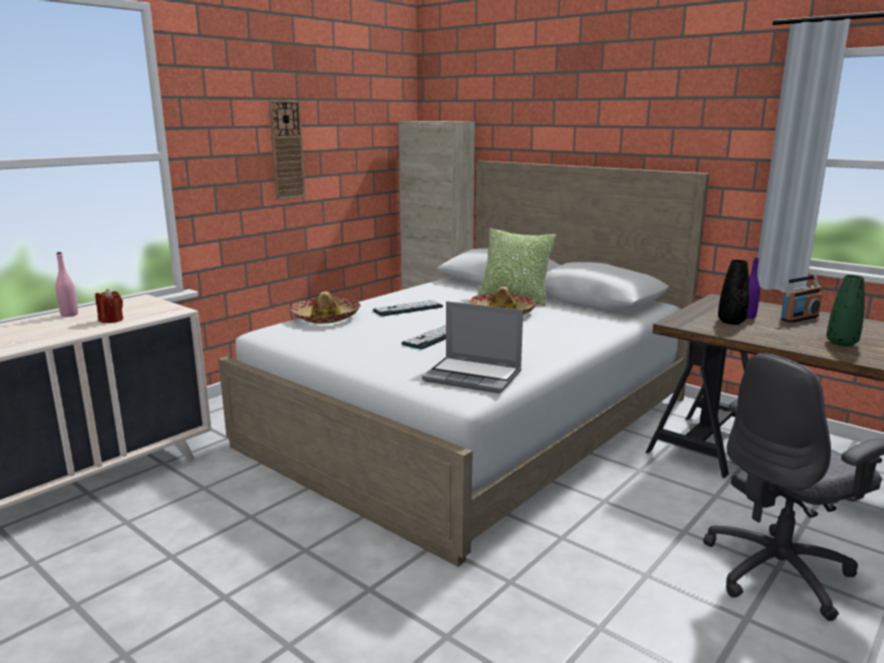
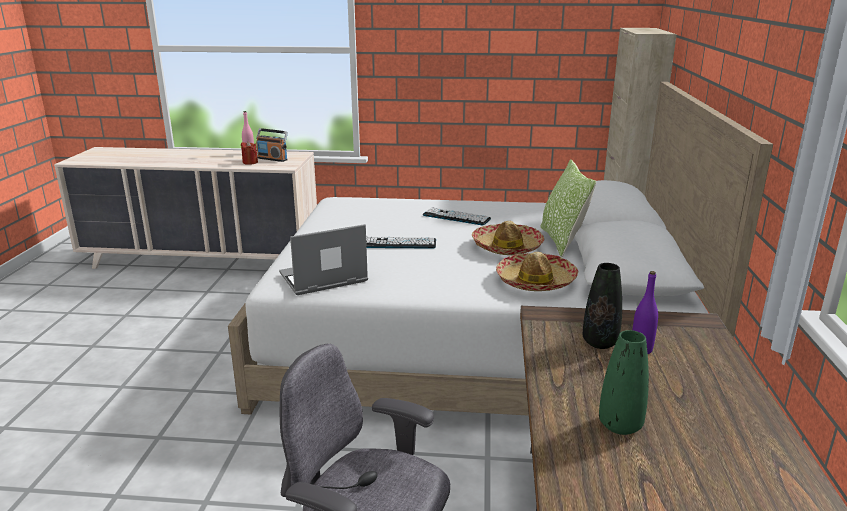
camera: 55 degrees right, 5 degrees up
(286, 150) = (471, 51): wall clock -> none
(326, 318) = (391, 203): hat -> hat (535, 281)
(474, 376) = (322, 279): laptop -> laptop turned 75 degrees clockwise
(799, 318) = (698, 383): radio -> radio (272, 159)

